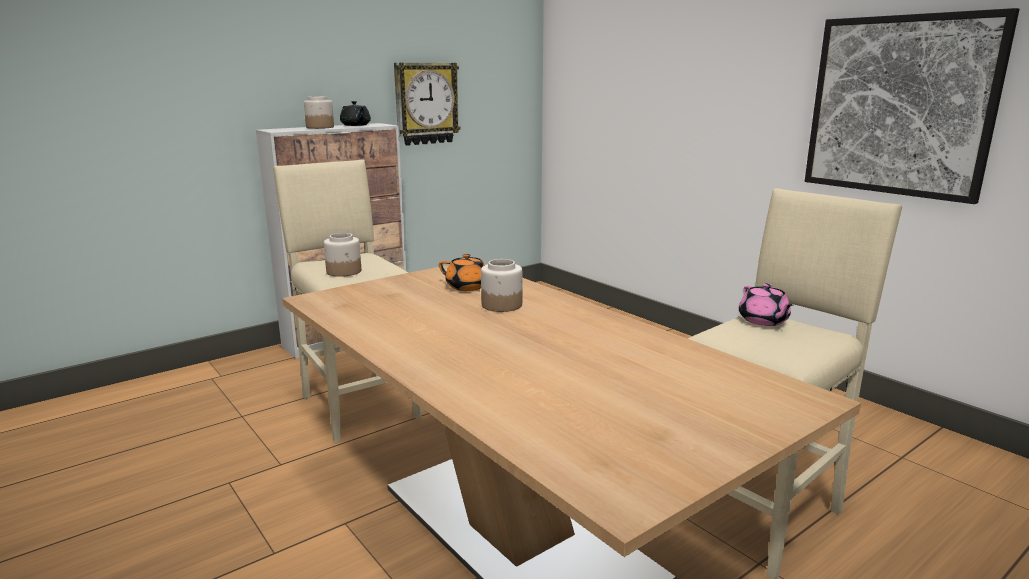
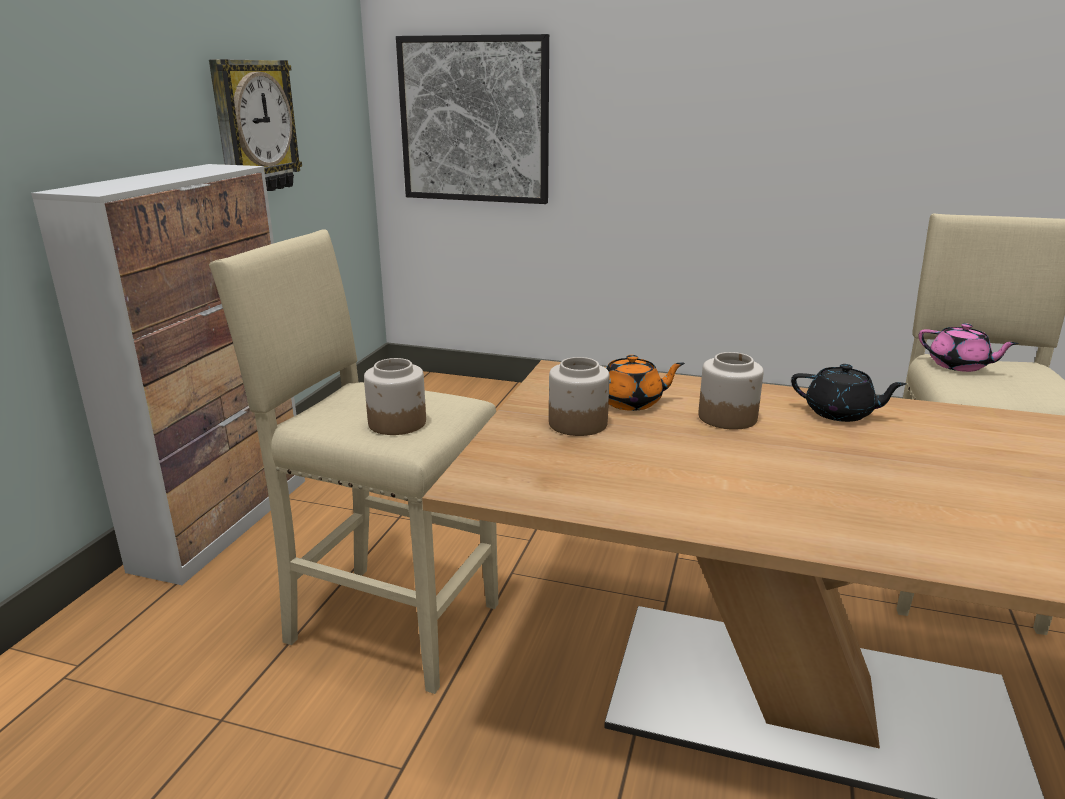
camera: 35 degrees left, 5 degrees up
(319, 127) = (147, 179): jar -> jar (577, 424)
(356, 125) = (194, 171): black teapot -> black teapot (840, 413)
(899, 106) = (896, 112): picture -> picture (474, 120)

